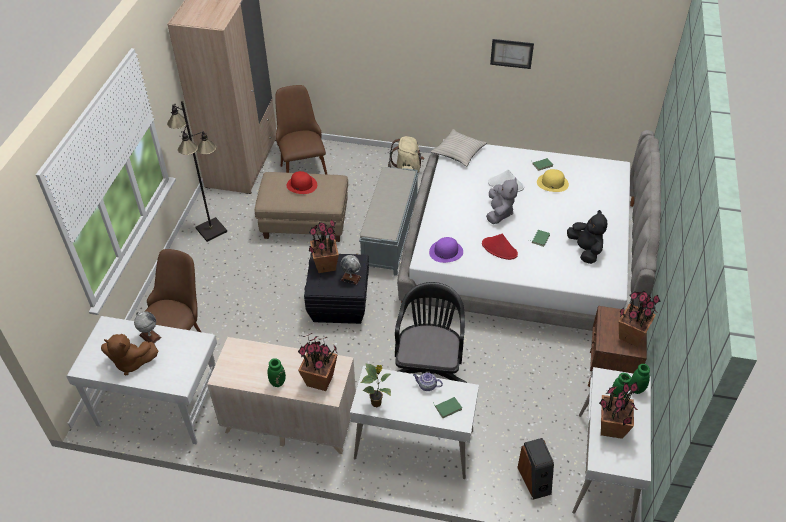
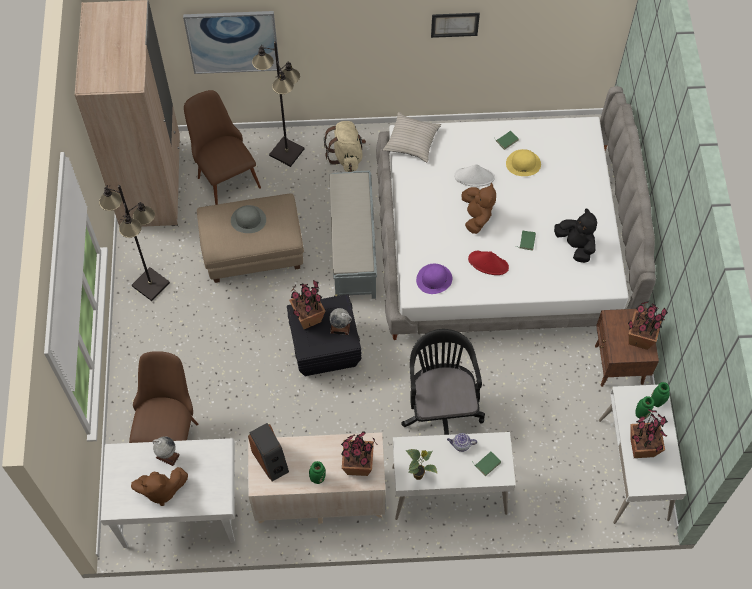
camera: 15 degrees left, 15 degrees up
(302, 185) = (248, 220): red hat -> grey hat
(325, 43) = (232, 41): none -> picture
(359, 161) = (286, 152): none -> black floor lamp
(499, 213) = (476, 216): grey plush toy -> brown plush toy
(535, 480) = (572, 498): speaker -> speaker (271, 460)

